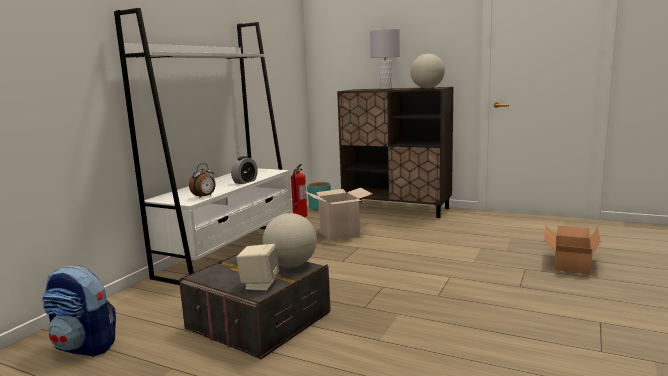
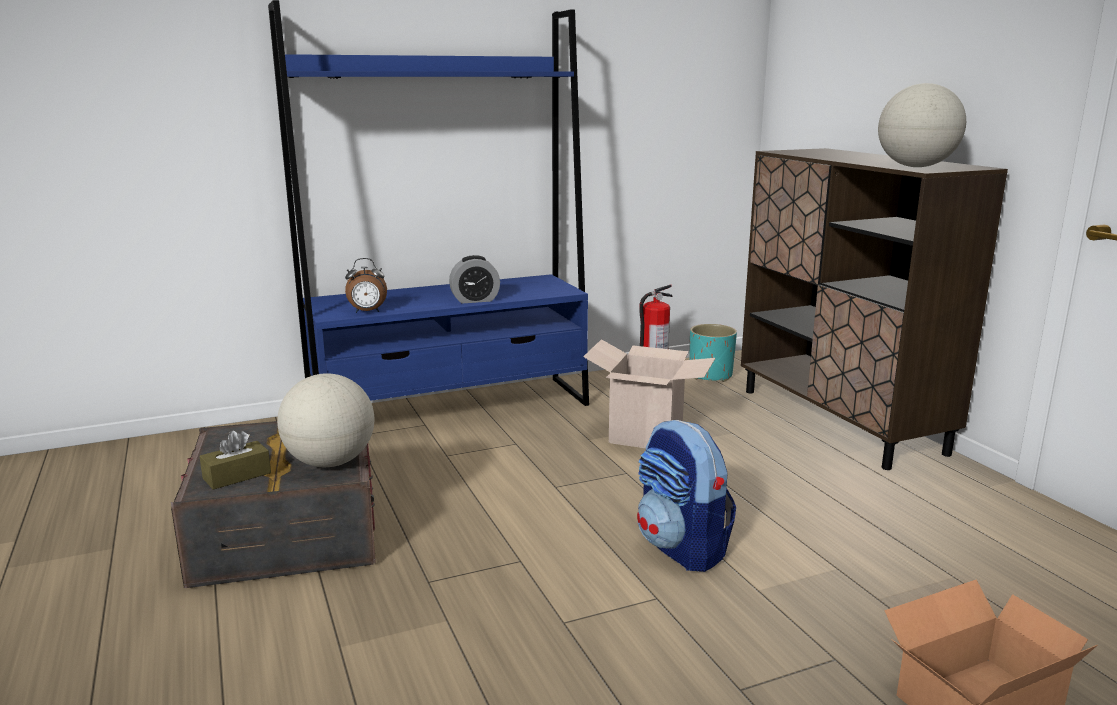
camera: 40 degrees right, 5 degrees up
(85, 346) = (114, 477): backpack -> backpack (682, 548)
(230, 252) = (452, 410): white bookcase -> blue bookcase
(259, 284) = (237, 476): beige speaker -> brown tissue box
(385, 88) = (860, 155): grey table lamp -> none

